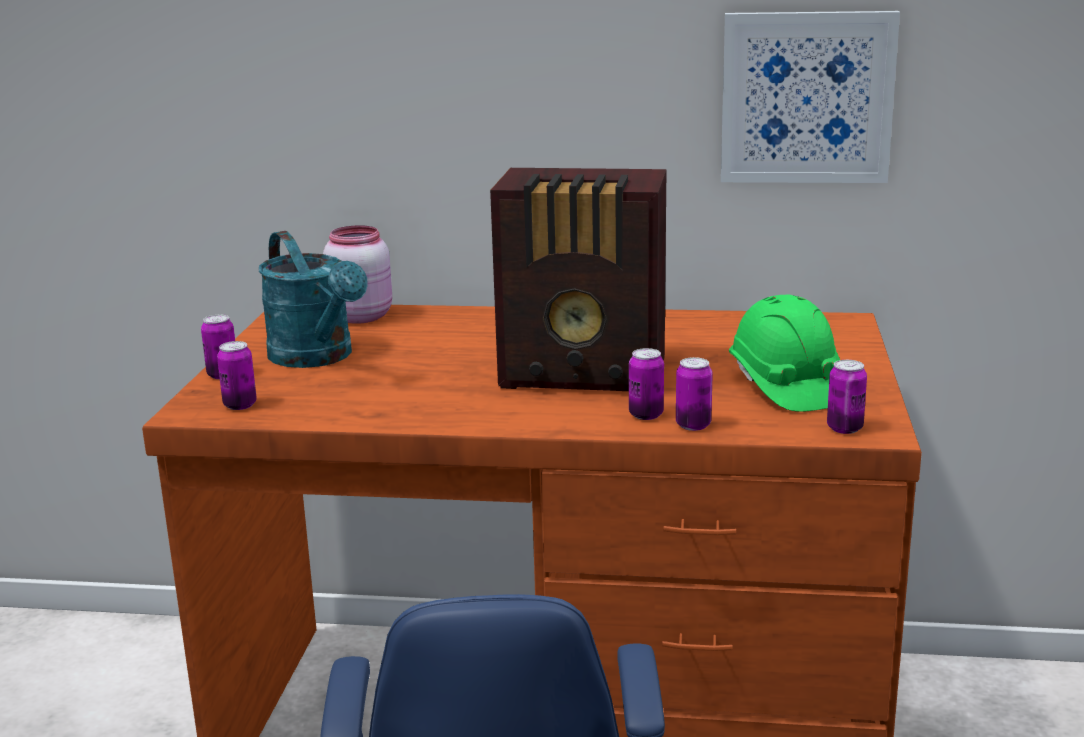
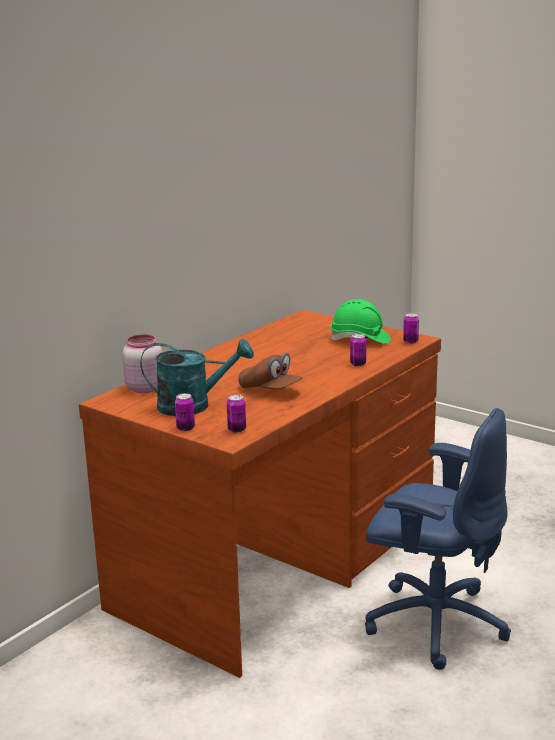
camera: 60 degrees left, 0 degrees up
(434, 385) = (270, 390): none -> brown cap
(586, 375) = (300, 364): radio -> none
(693, 425) = (378, 360): can -> none
(806, 97) = (271, 216): picture -> none

